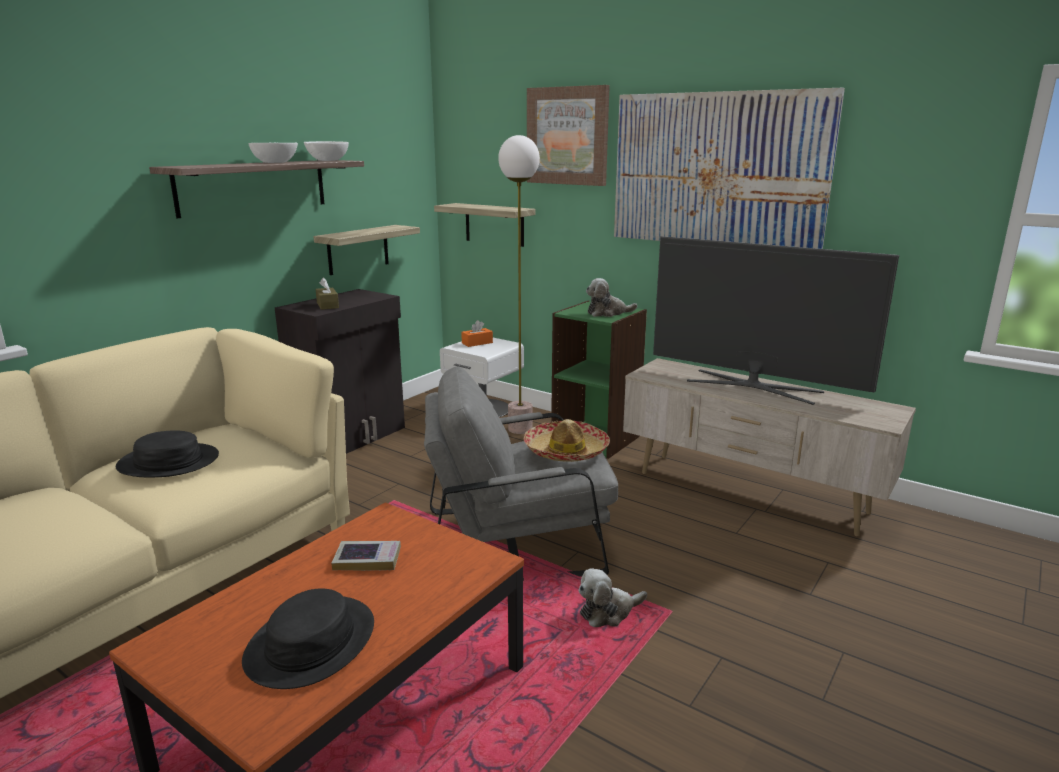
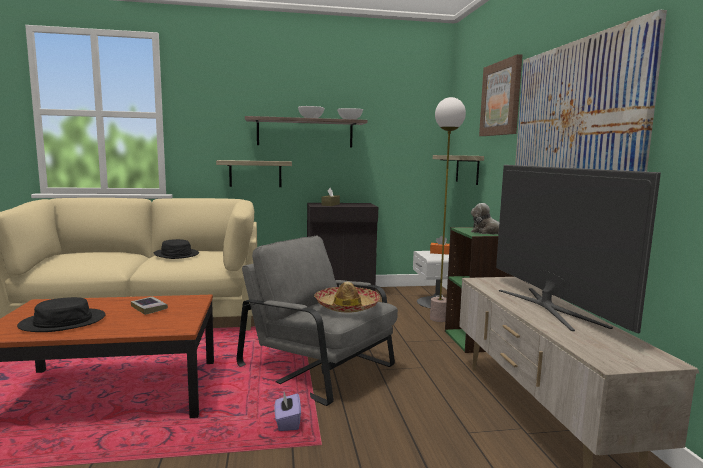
camera: 45 degrees right, 10 degrees down
(358, 249) = (375, 178): shelf -> shelf (255, 173)
(608, 612) = (287, 422): plush toy -> purple tissue box

